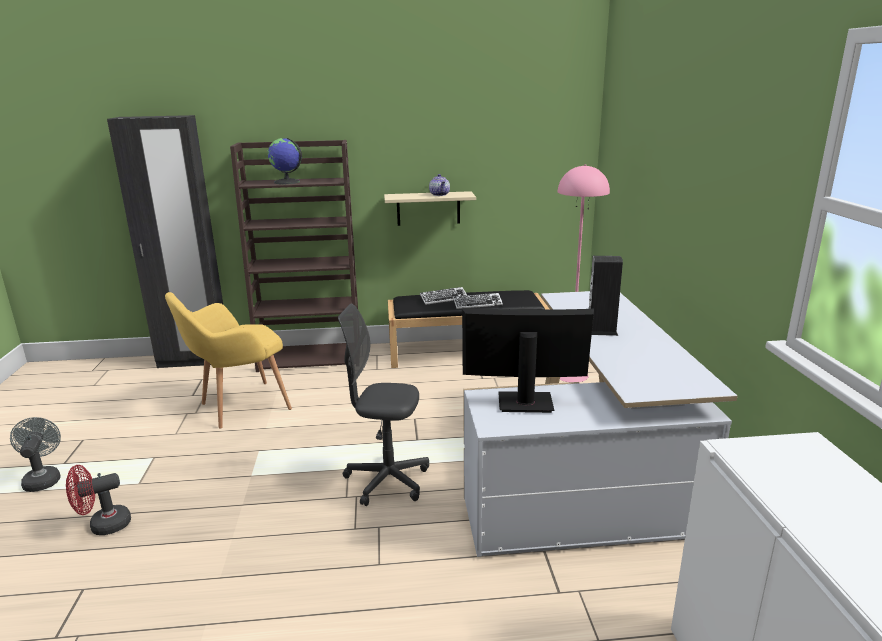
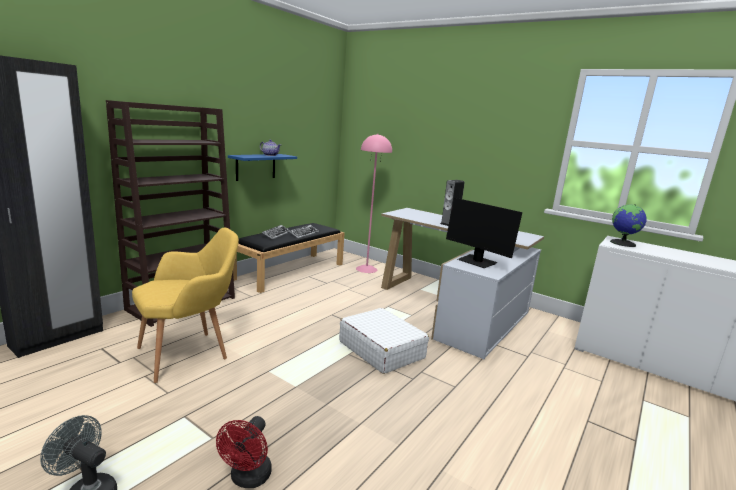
camera: 50 degrees left, 5 degrees down
(238, 407) = (189, 353): yellow armchair -> yellow armchair turned 135 degrees counterclockwise
(287, 182) = (167, 141): globe -> globe (623, 243)
(387, 481) = (381, 349): grey office chair -> white suitcase
(428, 208) = (256, 166): beige shelf -> blue shelf
(525, 402) = (477, 262): monitor -> monitor turned 90 degrees counterclockwise

